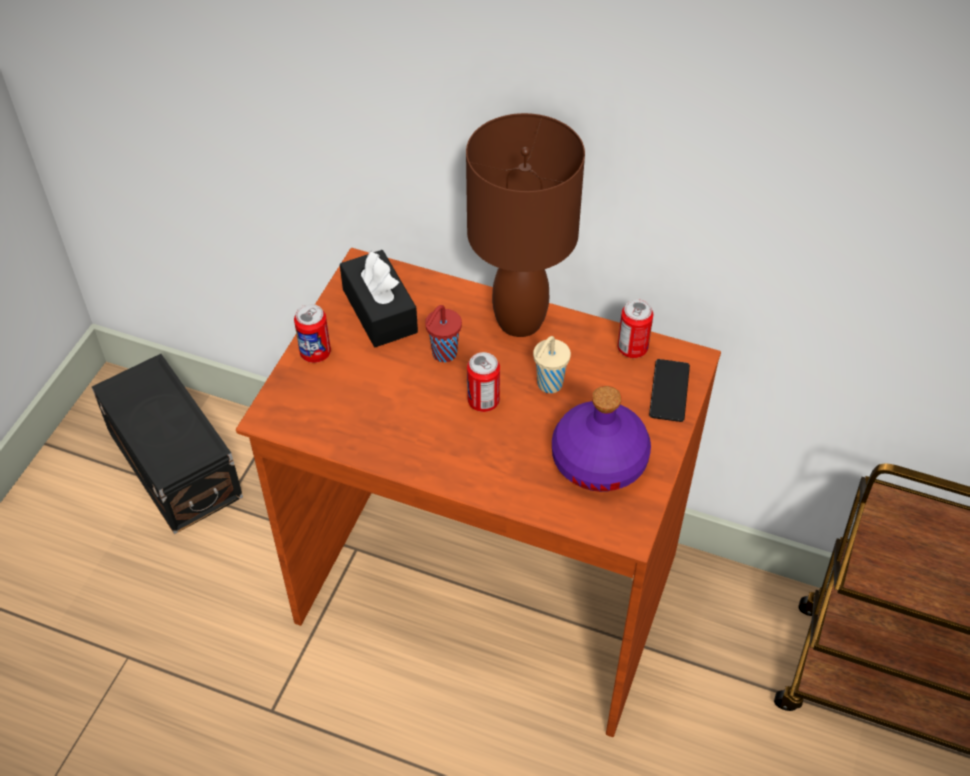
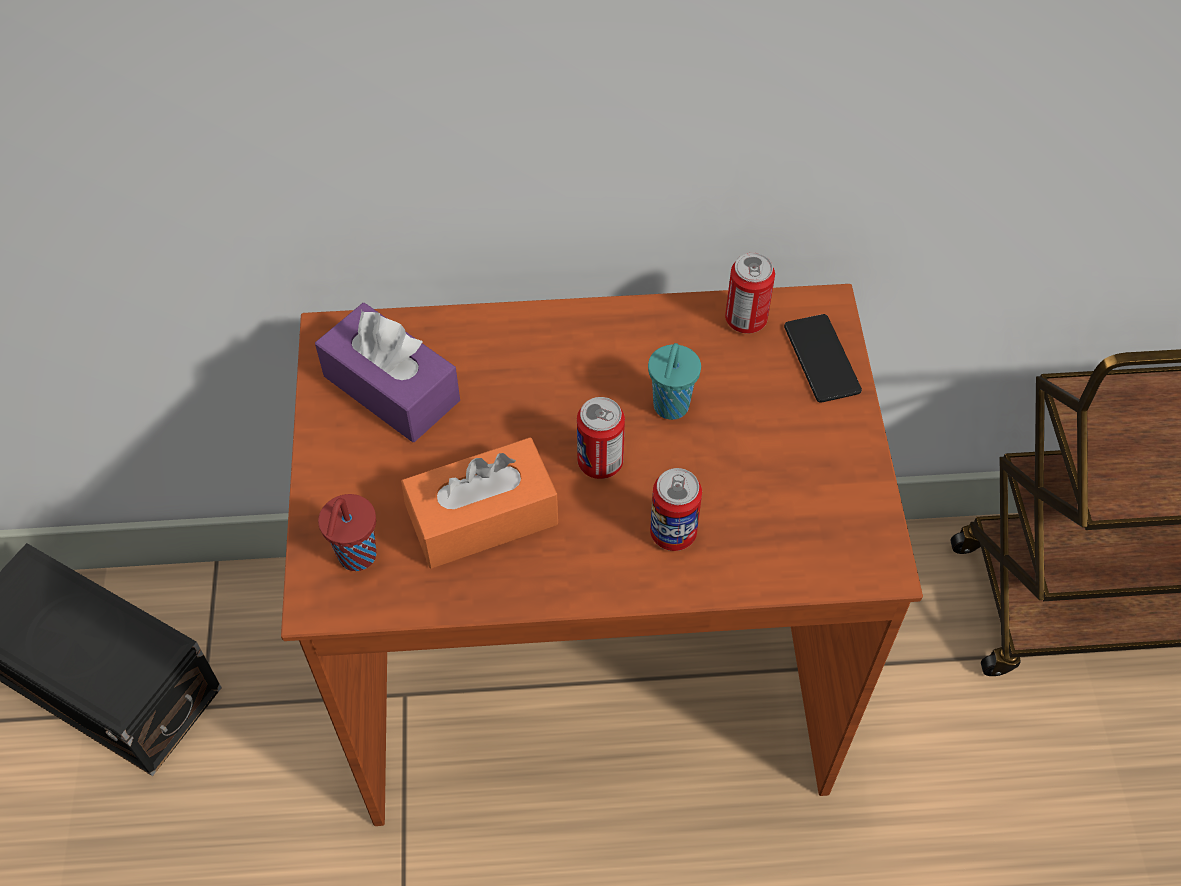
camera: 25 degrees left, 5 degrees up
(315, 353) = (336, 481): can -> can (673, 533)
(379, 311) = (391, 388): black tissue box -> purple tissue box
(391, 407) = (482, 518): none -> orange tissue box
(443, 354) = (511, 417): red cup -> red cup (356, 557)
(520, 319) = (585, 332): brown table lamp -> none
(548, 385) = (670, 408): beige cup -> turquoise cup
(599, 460) = (789, 484): purple bottle -> none

